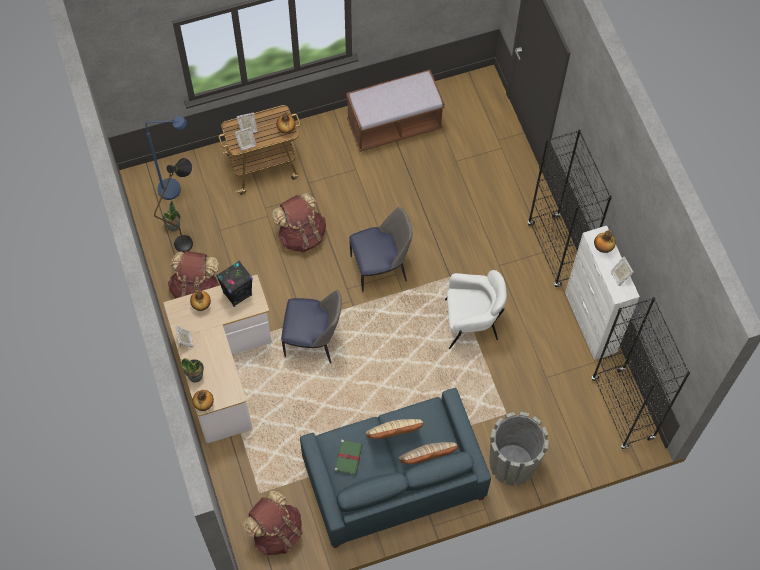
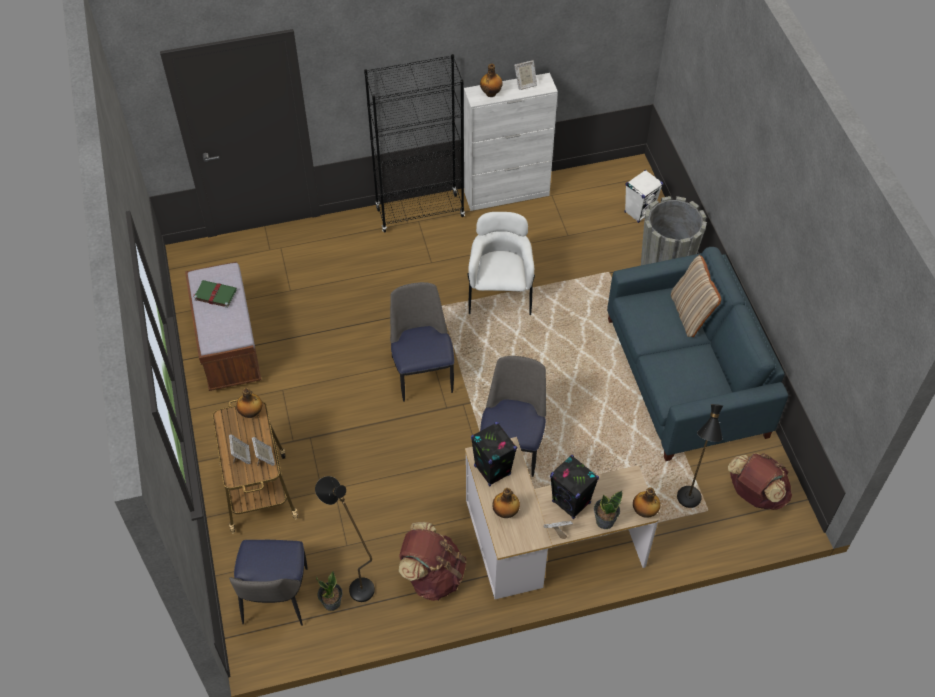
camera: 85 degrees left, 10 degrees down
(176, 189) = (275, 599): blue floor lamp -> chair
(210, 351) = (571, 502): none -> black speaker
(263, 476) = (687, 505): none -> black floor lamp
(301, 235) = (367, 452): brown backpack -> none
(348, 457) = (690, 384): green book -> green book (214, 294)
(393, 437) = (664, 340): beige pillow -> none
(584, 441) = (639, 212): none -> white speaker
(622, 409) = (604, 179): black bookcase -> none

